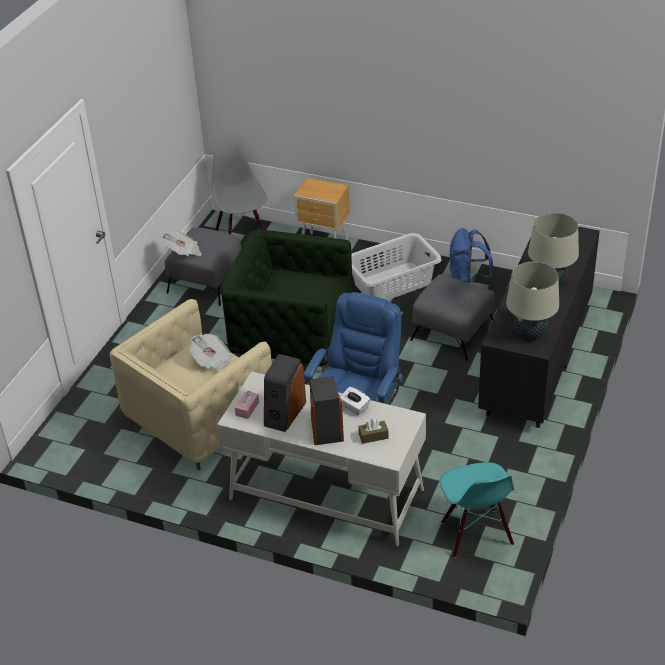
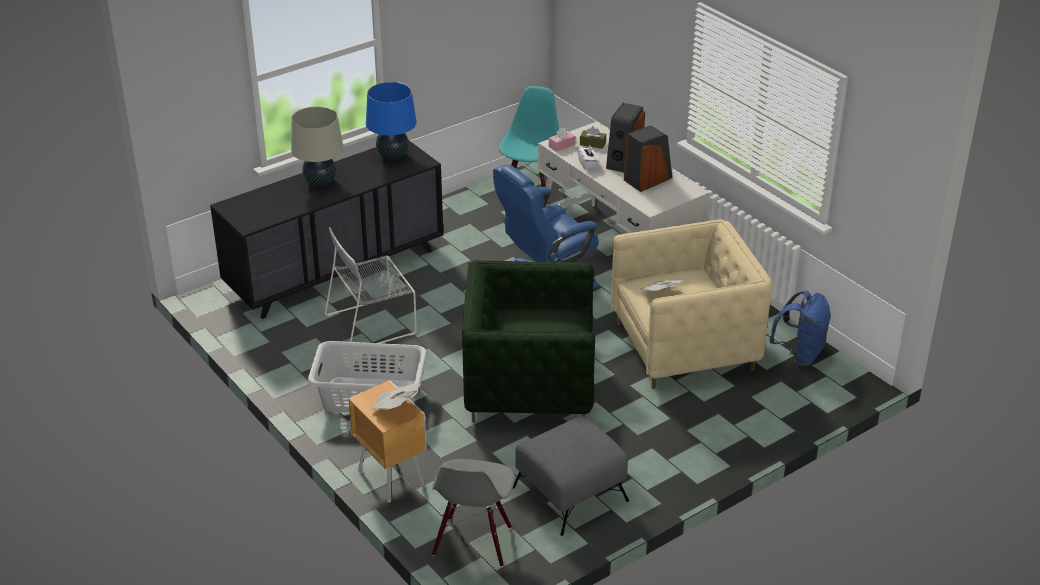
camera: 150 degrees left, 5 degrees down
(183, 252) = (600, 443): newspaper -> newspaper (395, 407)
(247, 408) = (676, 193): pink tissue box -> pink tissue box (561, 145)
(293, 336) = (529, 386): green armchair -> green armchair turned 135 degrees clockwise
(453, 332) = (373, 323): grey ottoman -> grey chair
(468, 281) = (295, 365): blue backpack -> blue backpack (799, 355)
(530, 333) = (393, 156): beige table lamp -> blue table lamp

